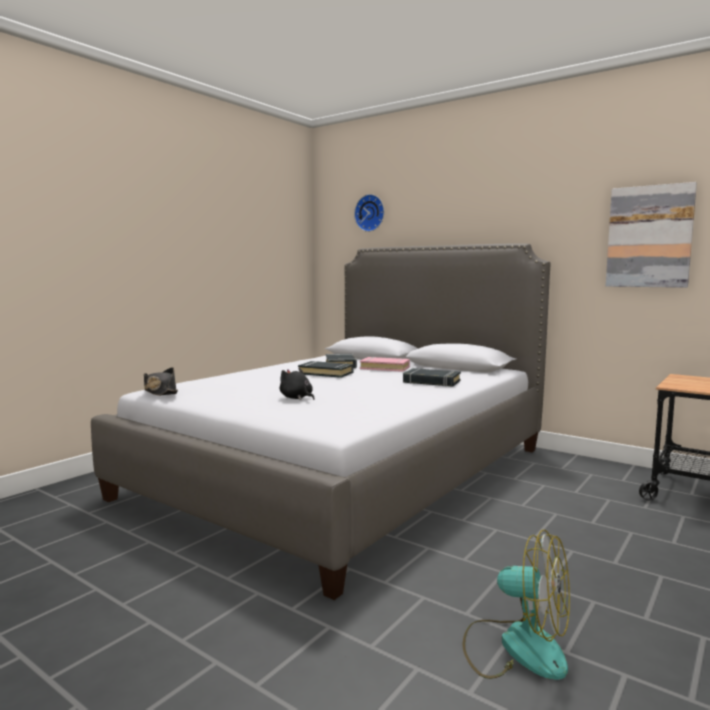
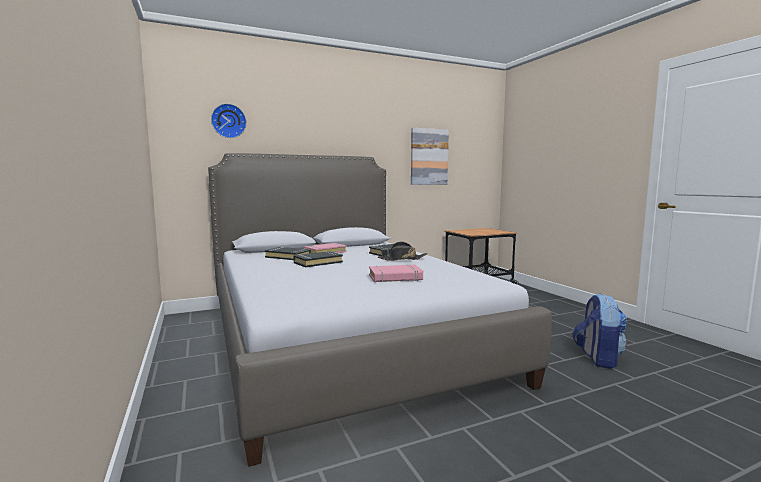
camera: 60 degrees left, 0 degrees up
(160, 392) = (296, 305): black hat -> black hat (402, 259)
(297, 398) = (395, 277): black plush toy -> pink book
(516, 647) = (597, 358): fan -> backpack

